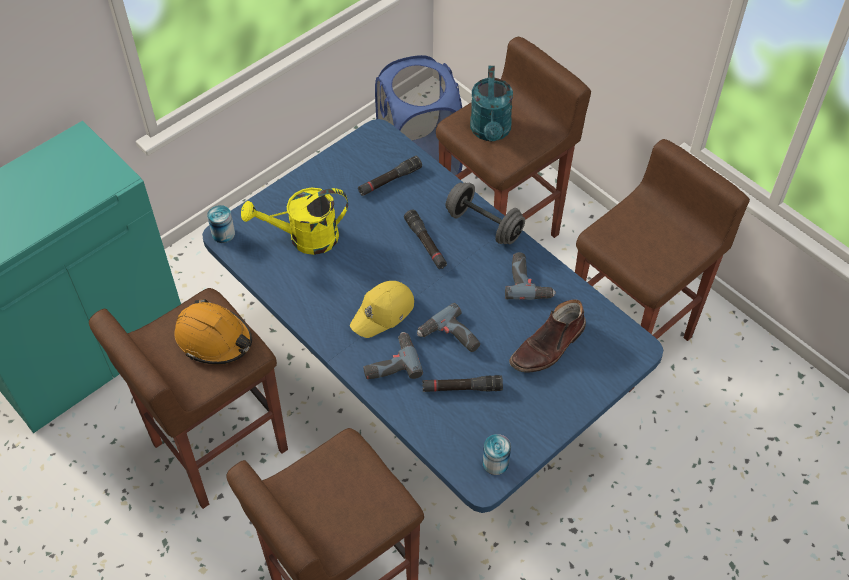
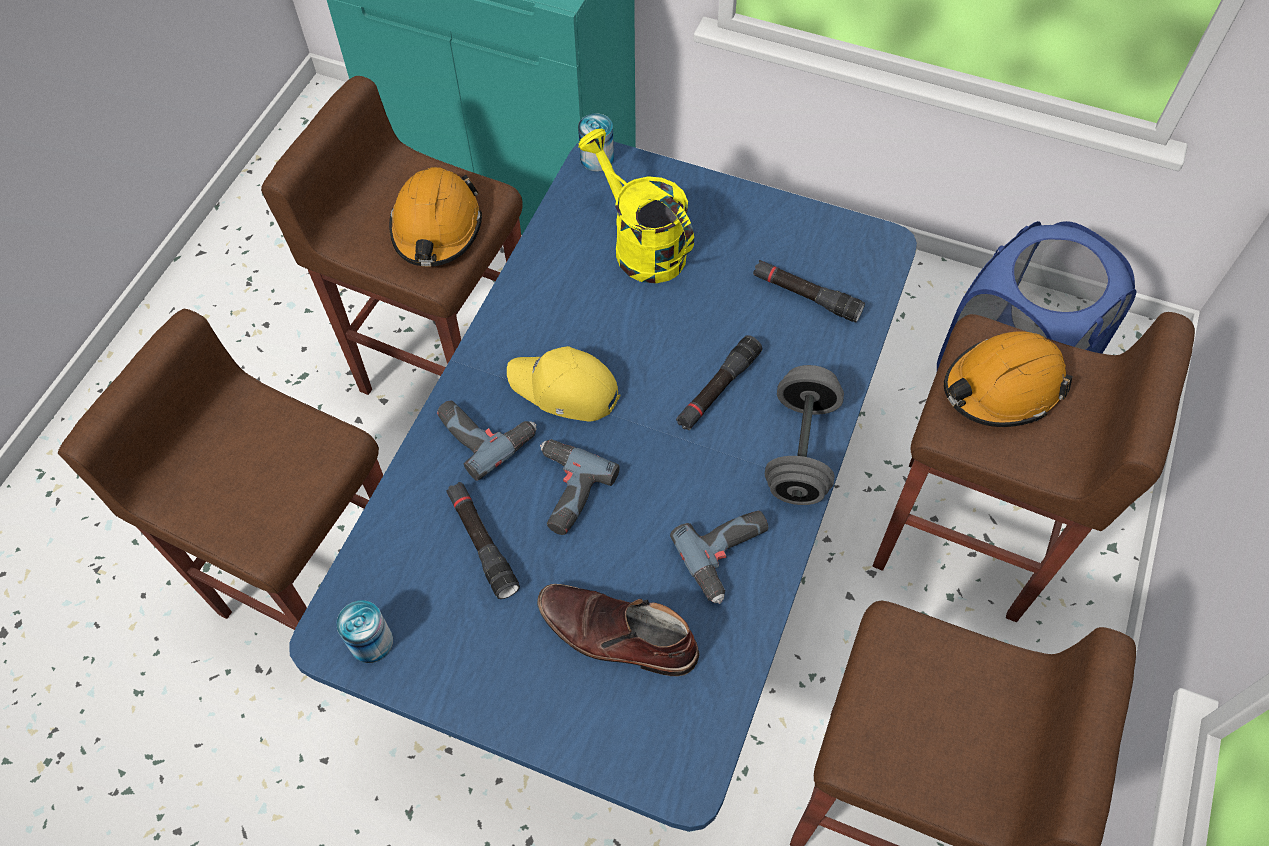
camera: 65 degrees right, 5 degrees up
(491, 132) = (1001, 388): turquoise watering can -> orange hard hat

